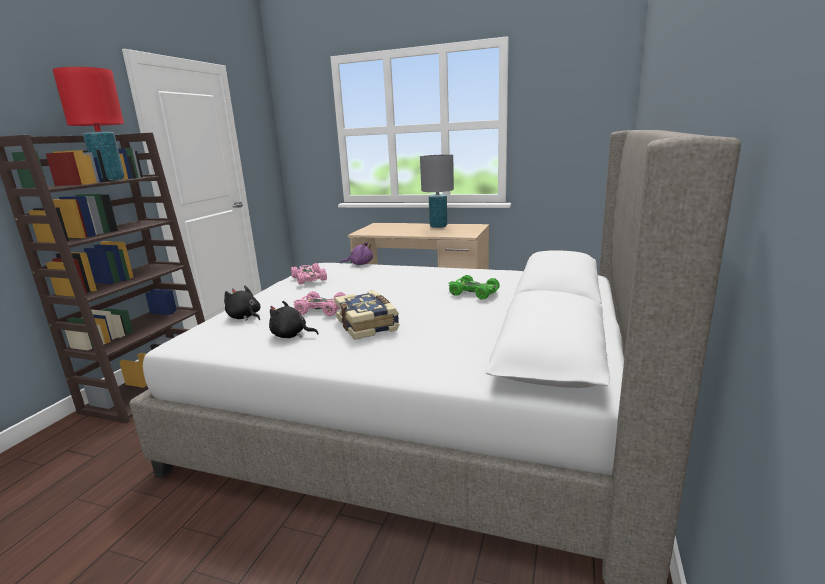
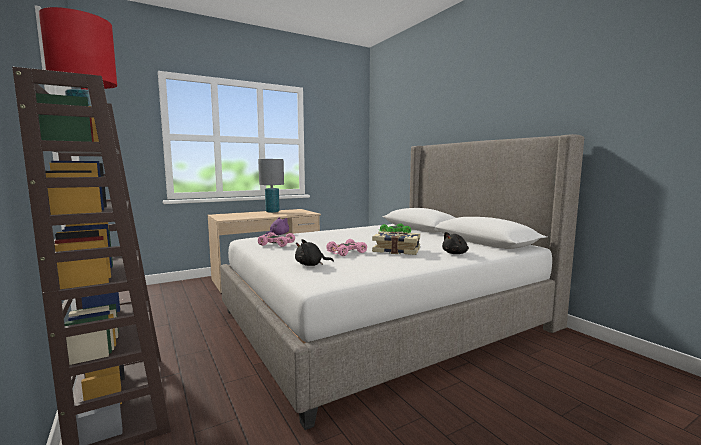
camera: 50 degrees left, 10 degrees down
(291, 335) = (376, 262): black plush toy -> black plush toy (455, 253)

